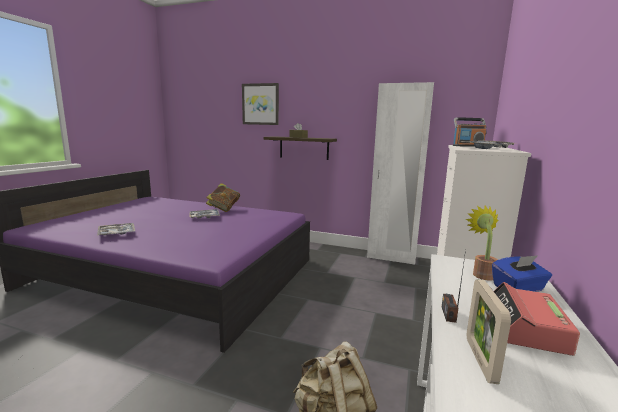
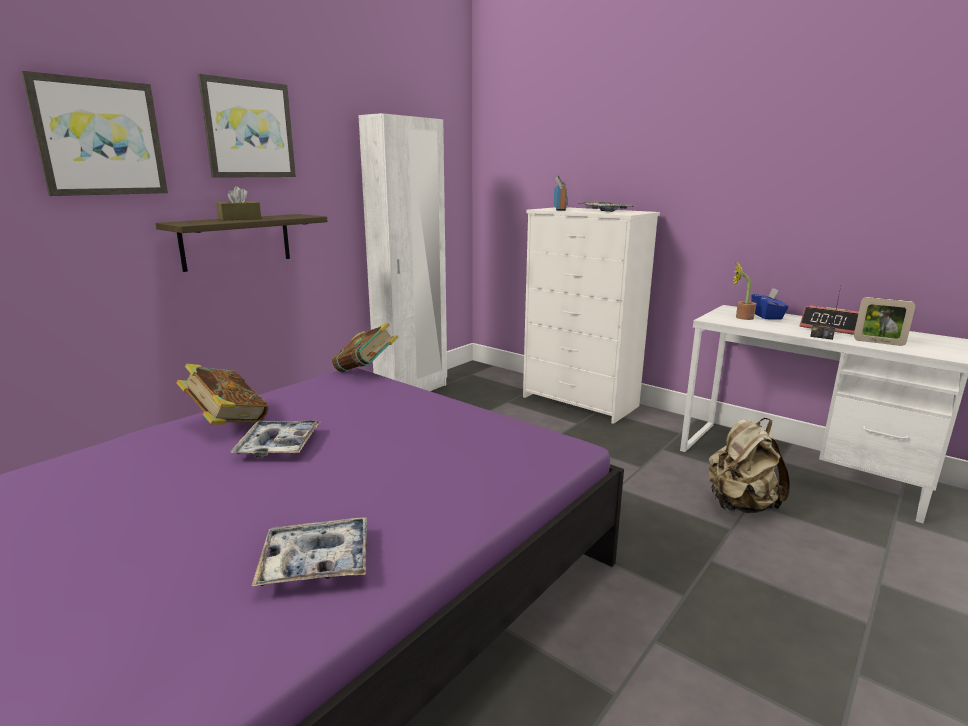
camera: 70 degrees left, 5 degrees up
(295, 215) = (366, 371): none -> book
(317, 98) = (248, 129): none -> picture

